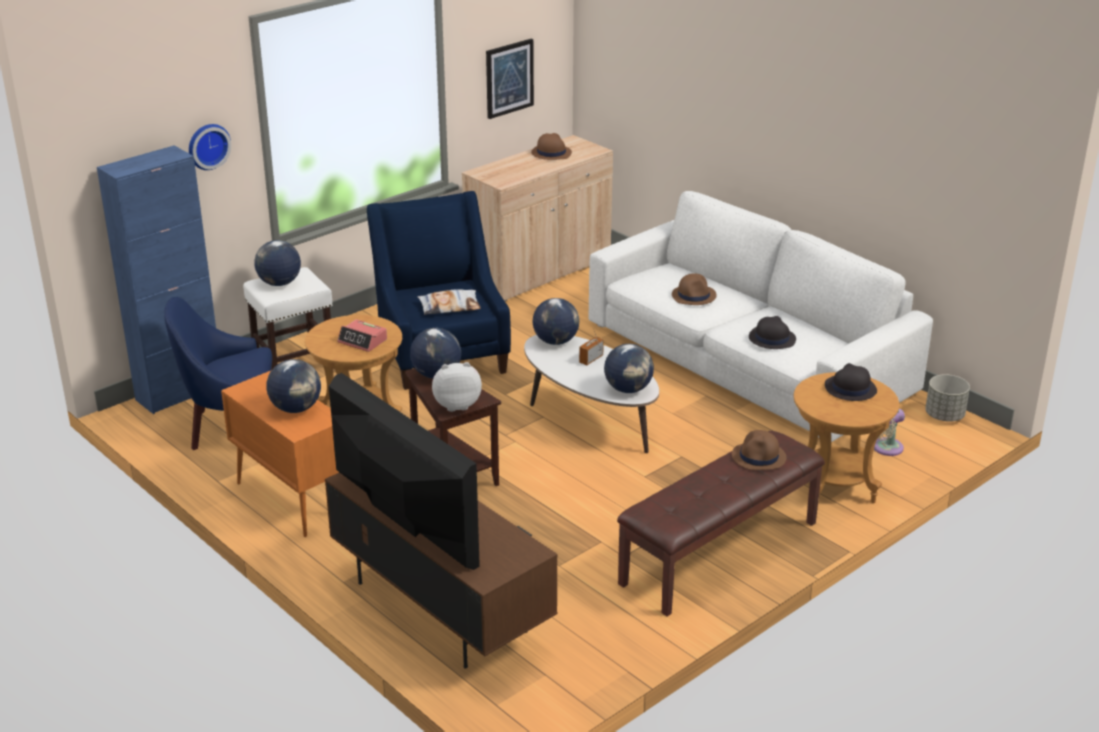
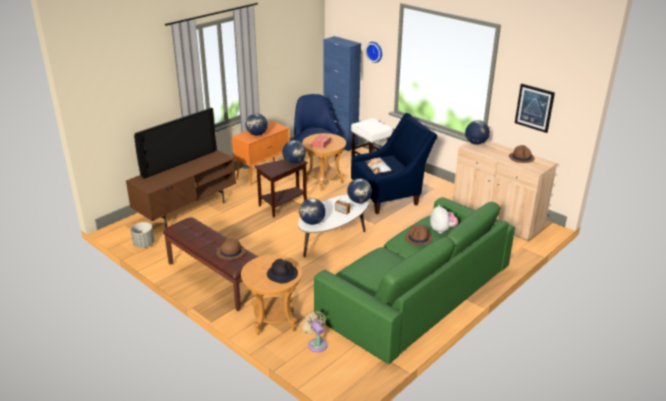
camera: 85 degrees right, 0 degrees up
(279, 283) = (372, 124): globe -> globe (475, 143)
(456, 405) = (267, 168): plush toy -> plush toy (442, 230)
(746, 358) = (415, 292): white sofa -> green sofa
(771, 338) = (370, 264): black hat -> none
(944, 416) = (360, 376): grey planter -> grey planter (144, 244)

